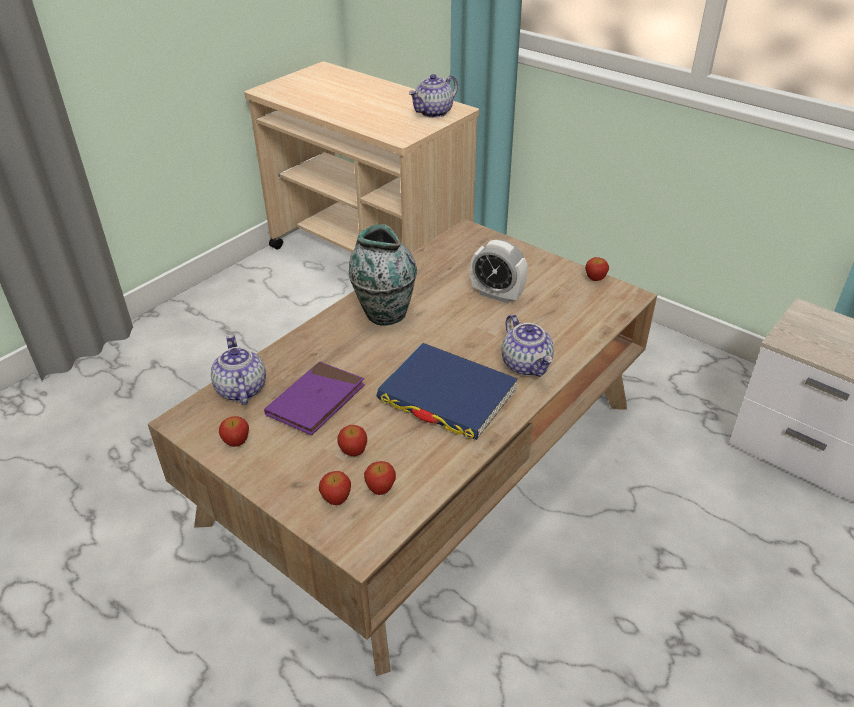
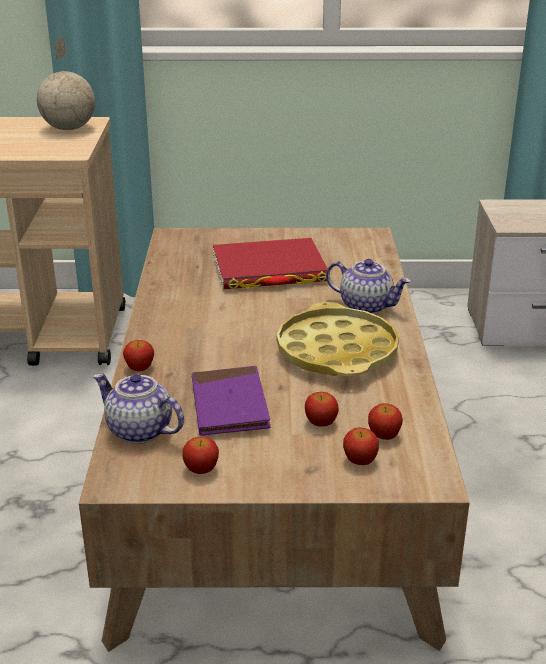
camera: 40 degrees left, 10 degrees down
(384, 313) = (189, 318): vase -> none
(433, 113) = (70, 129): teapot -> globe
(447, 395) = (337, 351): blue book -> yellow tray
(497, 294) = (269, 270): alarm clock -> red book
(595, 278) = (330, 232): apple -> apple (139, 368)

